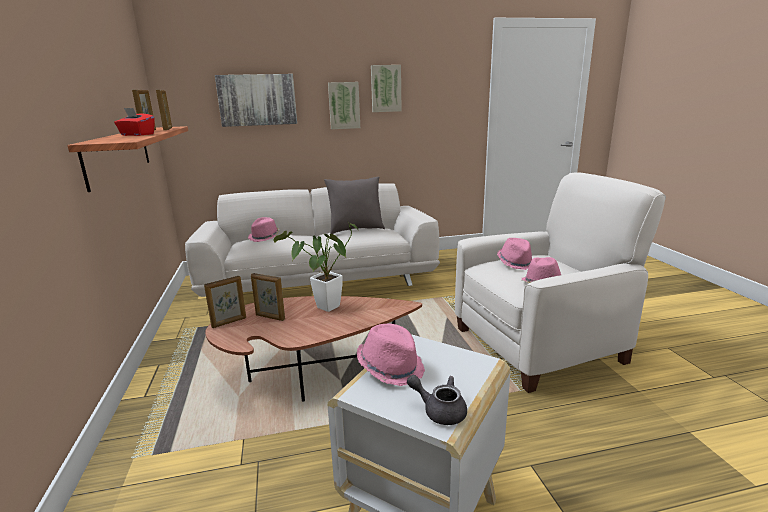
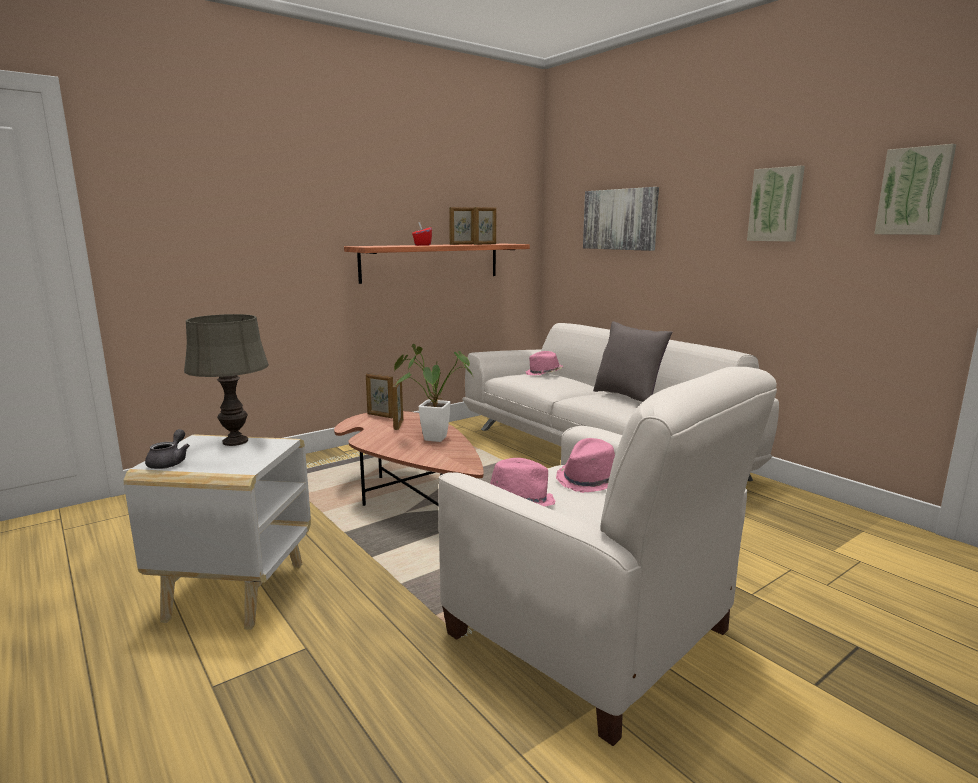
camera: 65 degrees right, 5 degrees down
(344, 105) = (712, 229): picture -> picture (914, 191)
(391, 367) = (236, 441): pink hat -> grey table lamp

